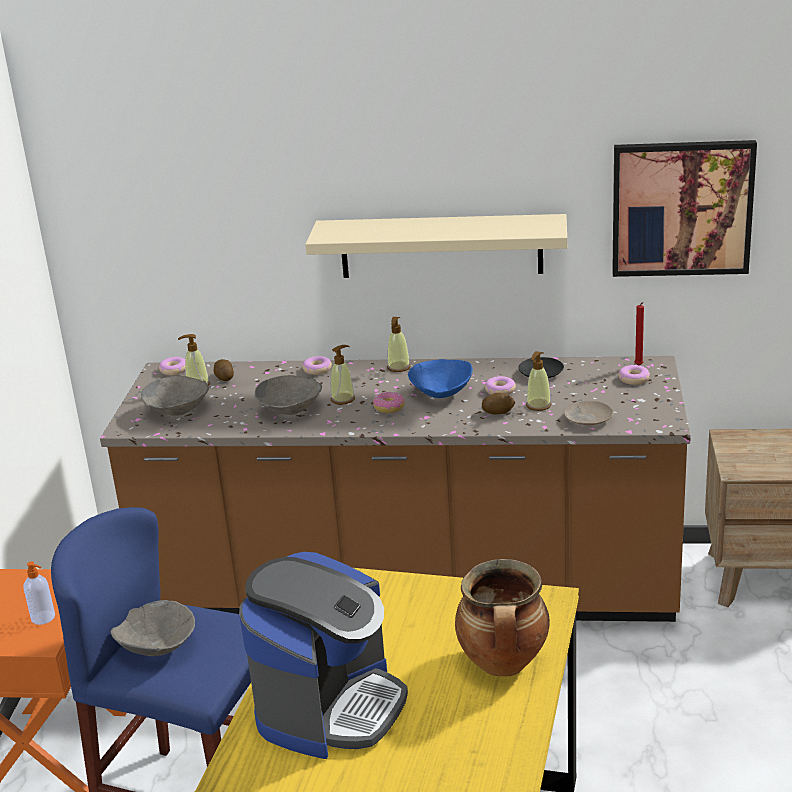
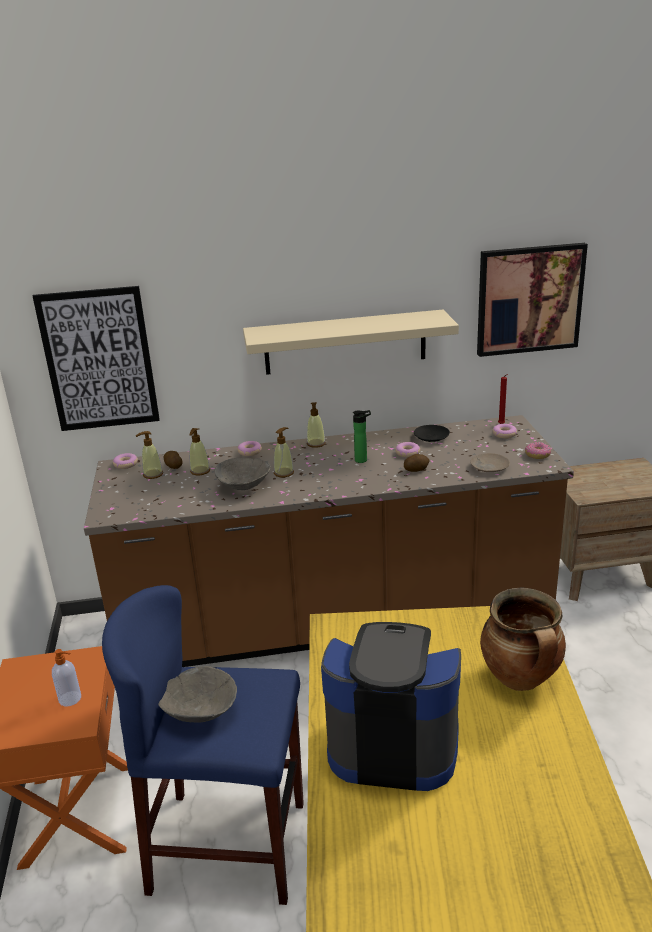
camera: 15 degrees left, 0 degrees up
(151, 246) = (99, 359): none -> picture
(178, 410) = (145, 497): grey bowl -> none
(330, 706) = (392, 744): coffee machine -> coffee machine turned 90 degrees counterclockwise
(389, 408) = (326, 475): donut -> donut (537, 455)
(442, 393) = (363, 460): blue bowl -> bottle
(538, 405) = (444, 461): soap dispenser -> soap dispenser (200, 471)

